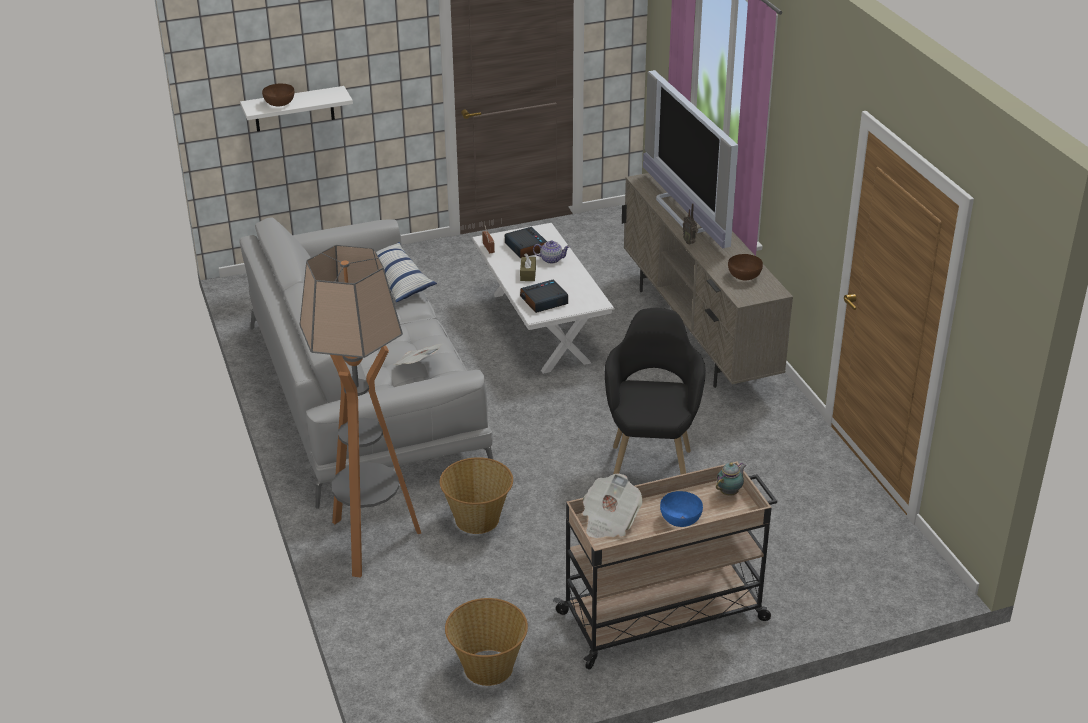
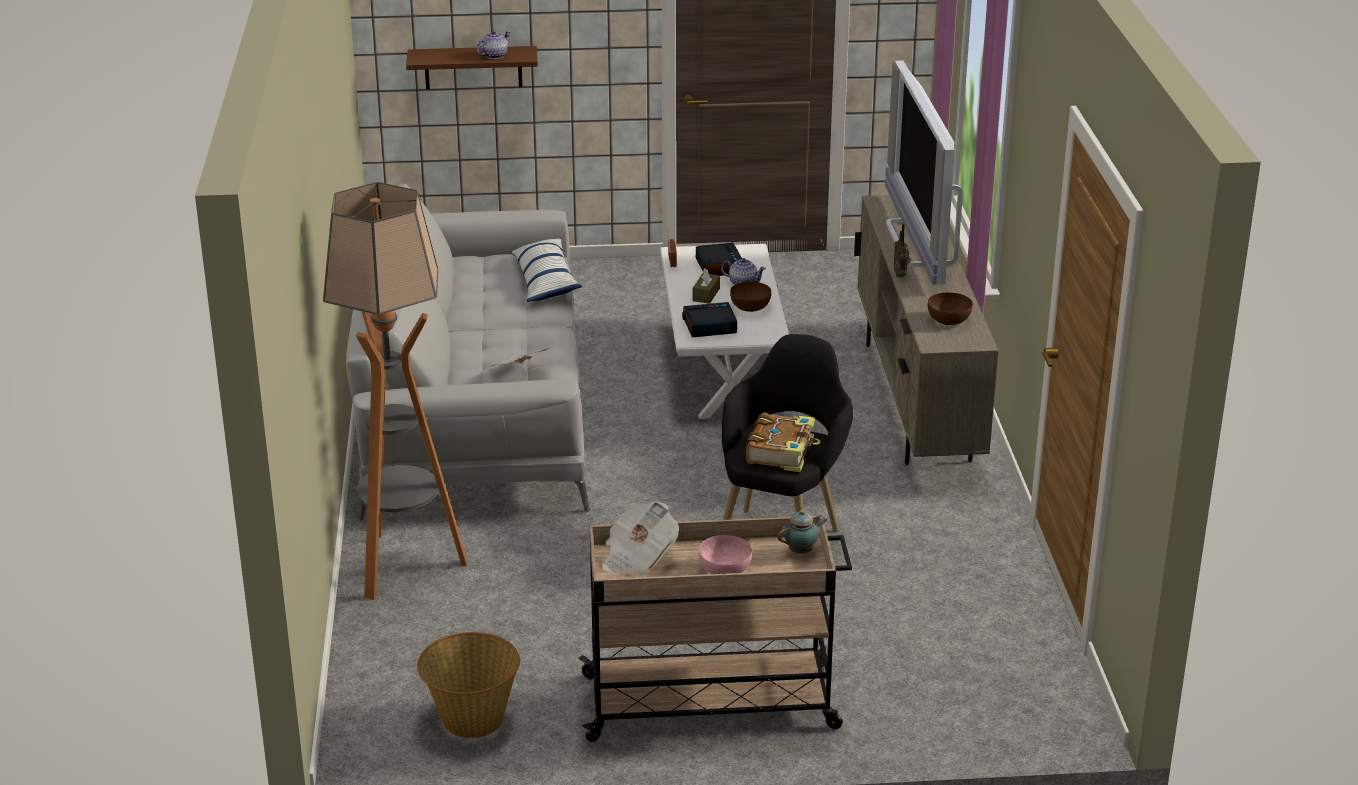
camera: 15 degrees right, 5 degrees down
(279, 103) = (451, 56): brown bowl -> brown bowl (750, 307)
(294, 109) = (473, 67): white shelf -> brown shelf
(314, 99) = (494, 55): none -> teapot
(478, 520) = (540, 562): basket -> none
(657, 404) = (781, 452): none -> book
(680, 519) = (725, 569): blue bowl -> pink bowl

